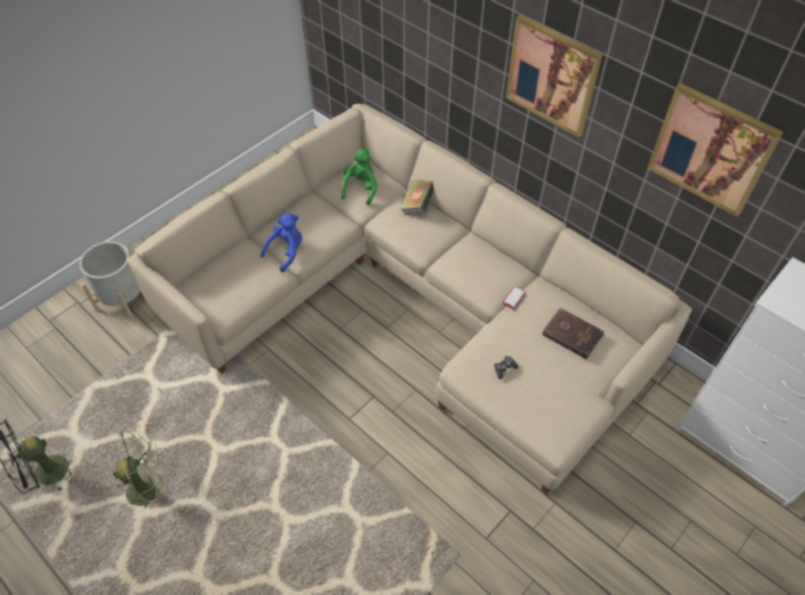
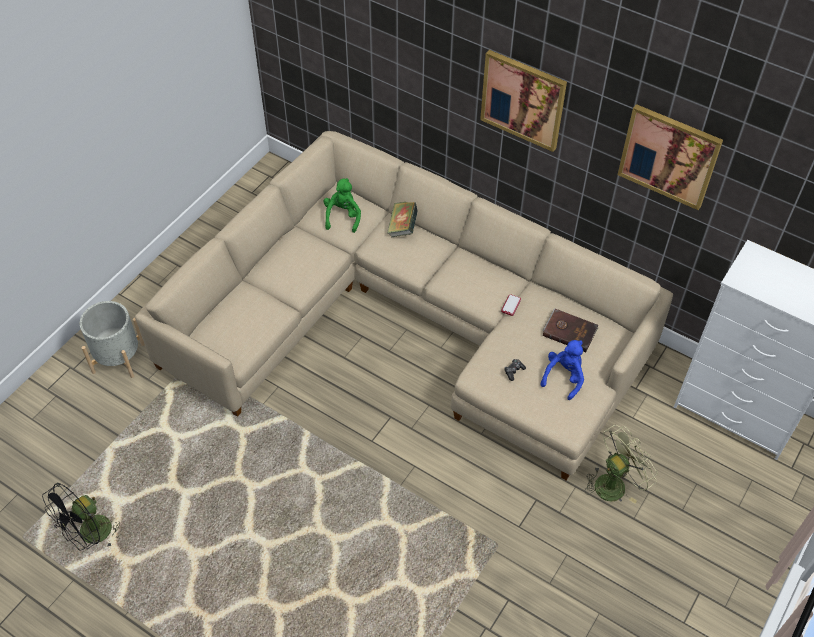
camera: 10 degrees left, 0 degrees up
(151, 486) = (197, 529): green fan -> green fan (614, 483)
(286, 252) = (284, 289): blue plush toy -> blue plush toy (564, 377)

